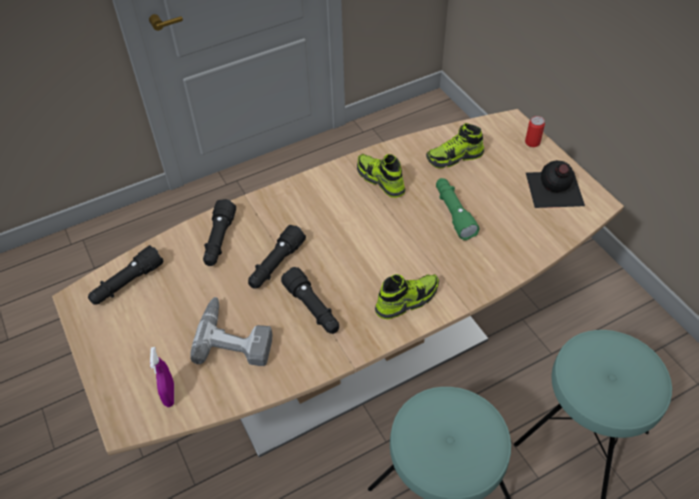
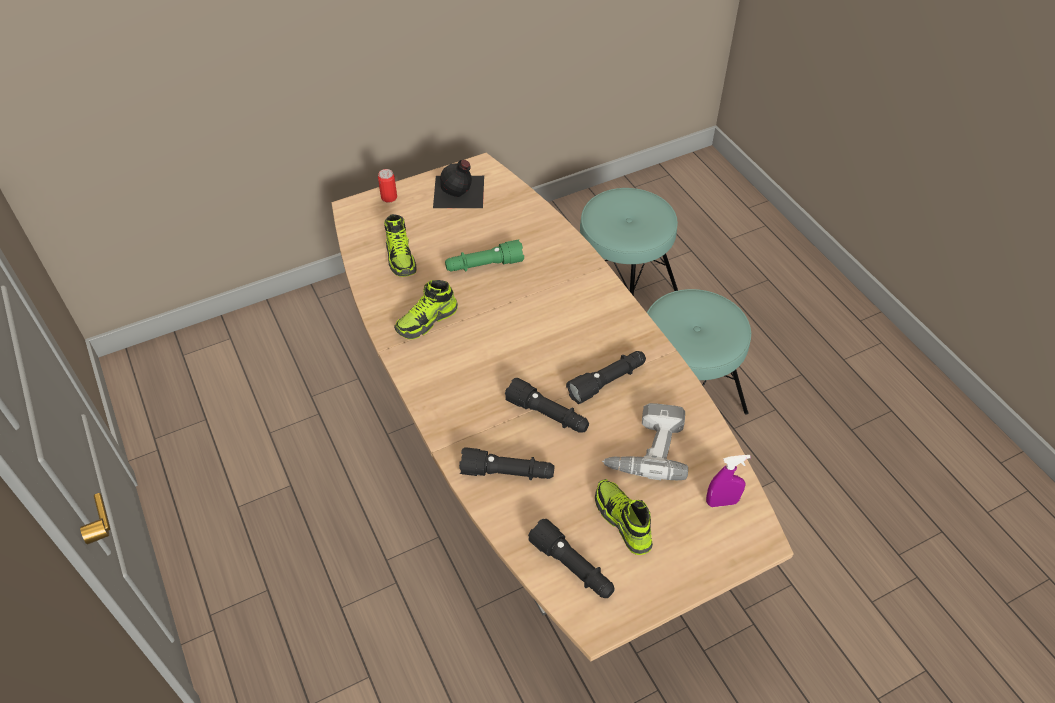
camera: 90 degrees left, 0 degrees up
(406, 300) = (596, 308): shoe -> shoe (622, 521)

